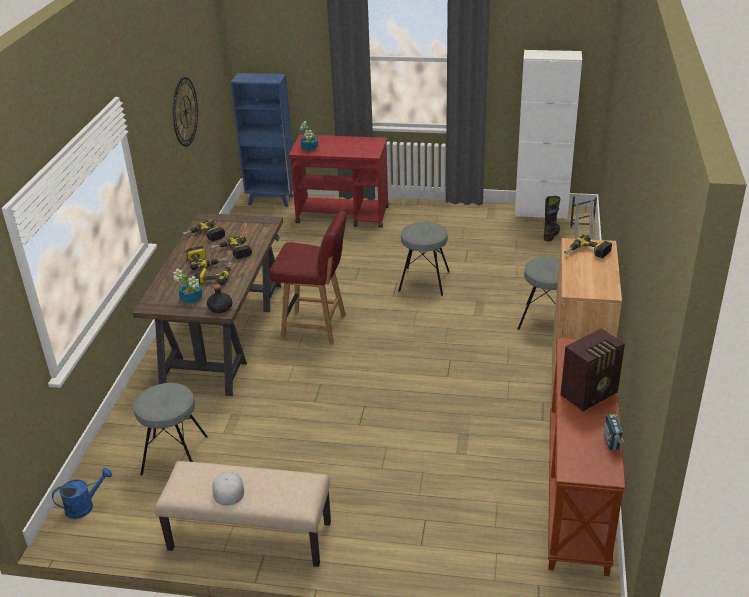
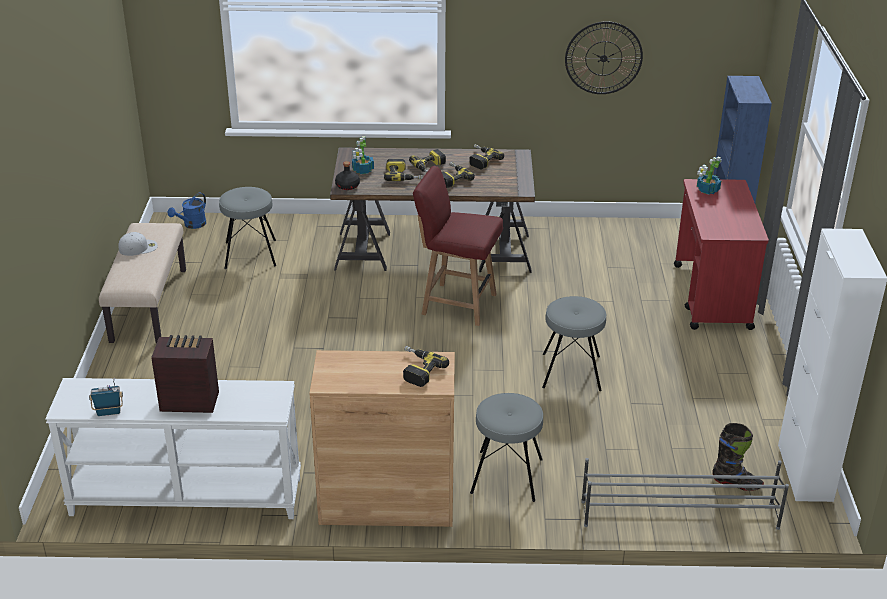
camera: 80 degrees right, 0 degrees up
(84, 506) = (192, 225): blue watering can -> blue watering can turned 75 degrees clockwise
(315, 327) = (457, 303): red chair -> red chair turned 105 degrees clockwise
(578, 492) = (185, 498): brown console table -> white console table
(590, 394) = (188, 401): radio -> radio turned 135 degrees clockwise

